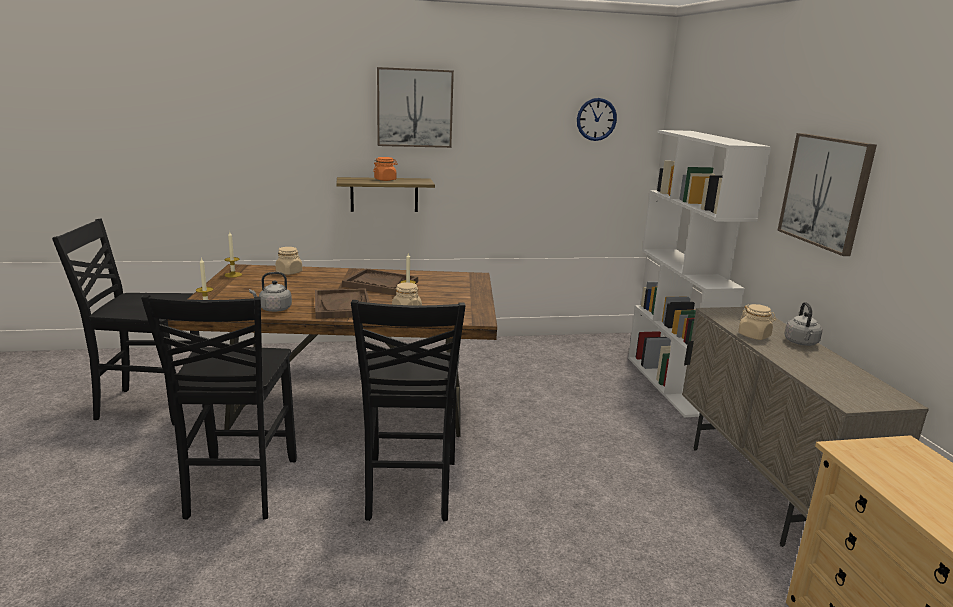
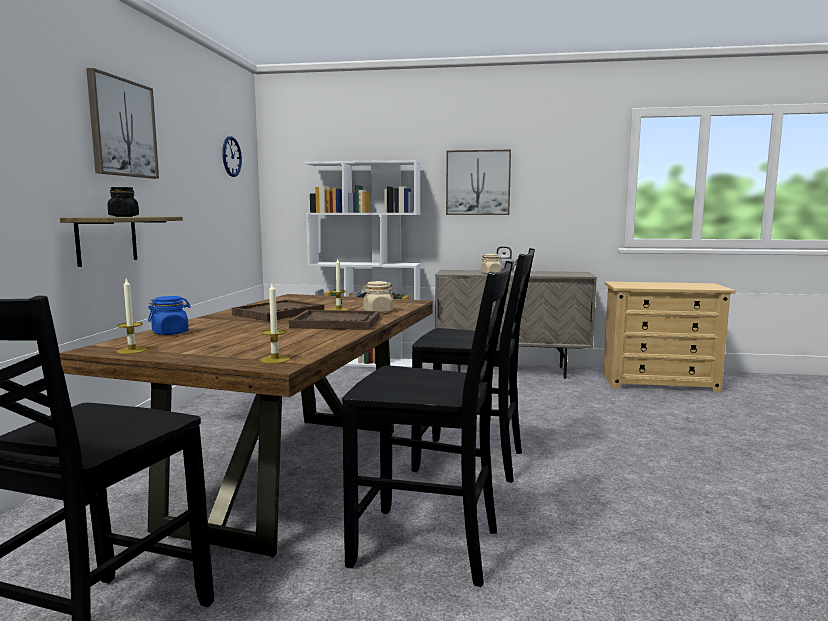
camera: 70 degrees left, 10 degrees down
(273, 309) = (319, 339): grey kettle -> none
(289, 272) = (170, 333): beige jar -> blue jar
(385, 180) = (124, 216): orange jar -> black jar

